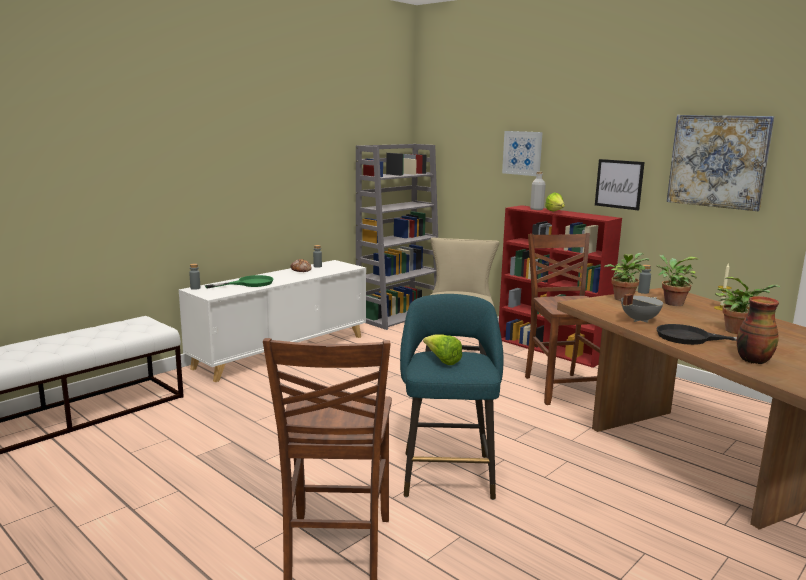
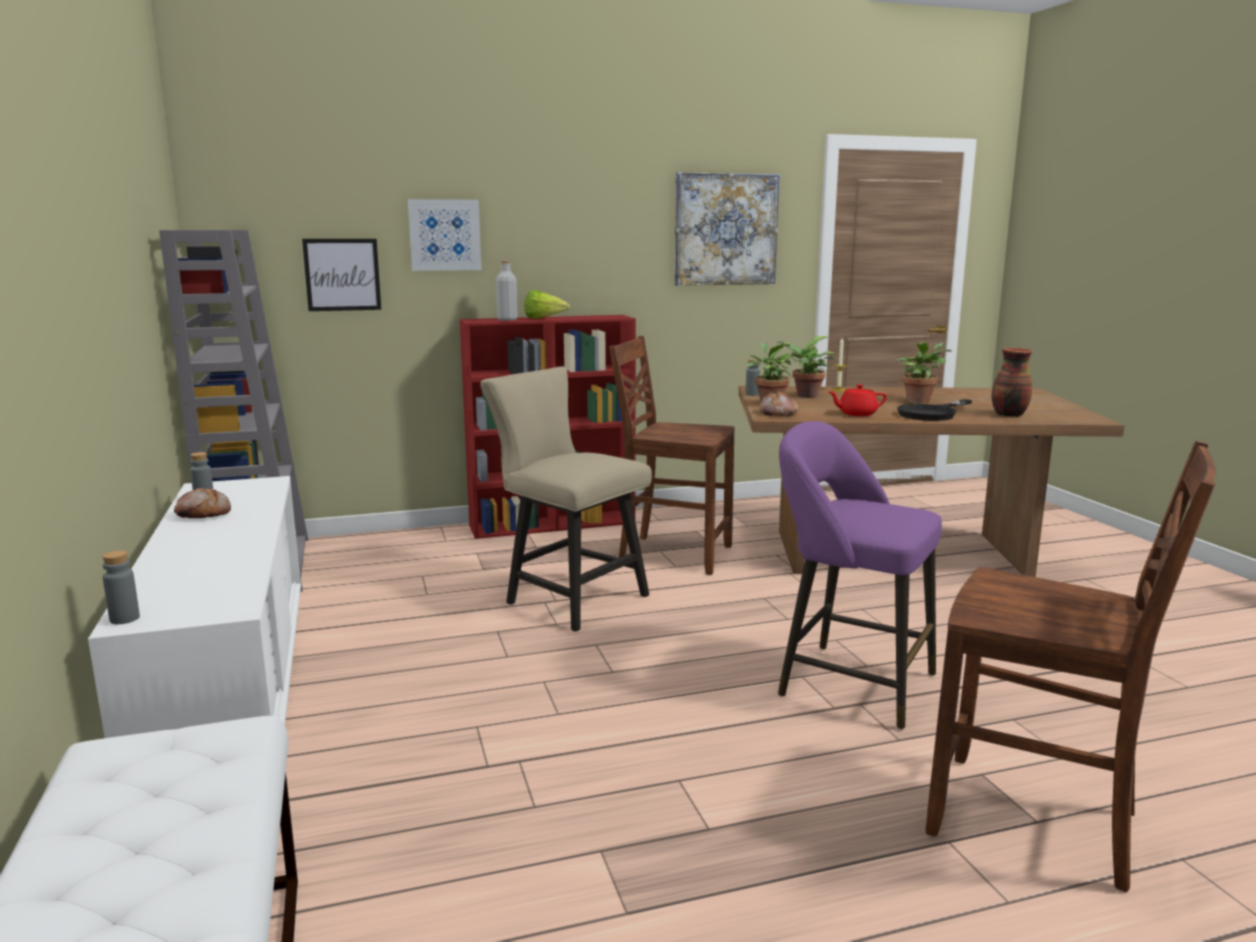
camera: 60 degrees left, 0 degrees up
(249, 283) = (206, 565): green frying pan -> none
(442, 361) = (868, 516): lettuce -> none
(447, 472) = (848, 682): turquoise stool -> purple stool
(592, 303) = (778, 413): none -> bread
(619, 184) = (608, 269): picture -> picture (342, 274)
(638, 320) = (856, 414): grey cooking pot -> red teapot

